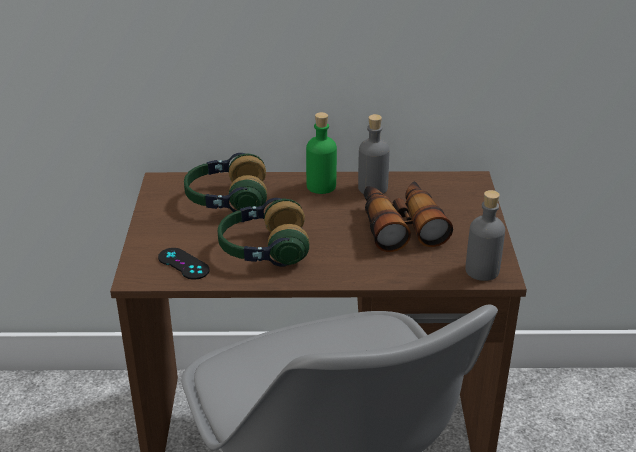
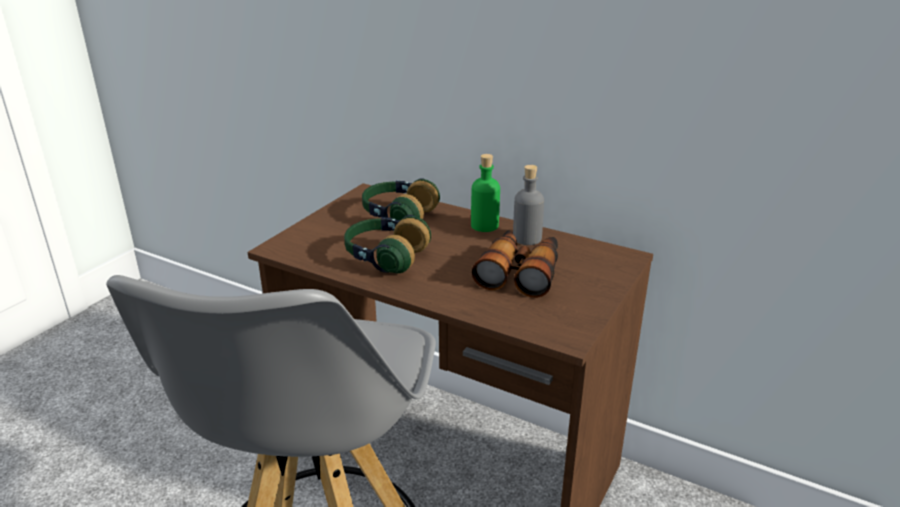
camera: 30 degrees right, 5 degrees down
(183, 264) = (316, 249): black game controller -> none
(482, 270) = (555, 329): grey bottle -> none

